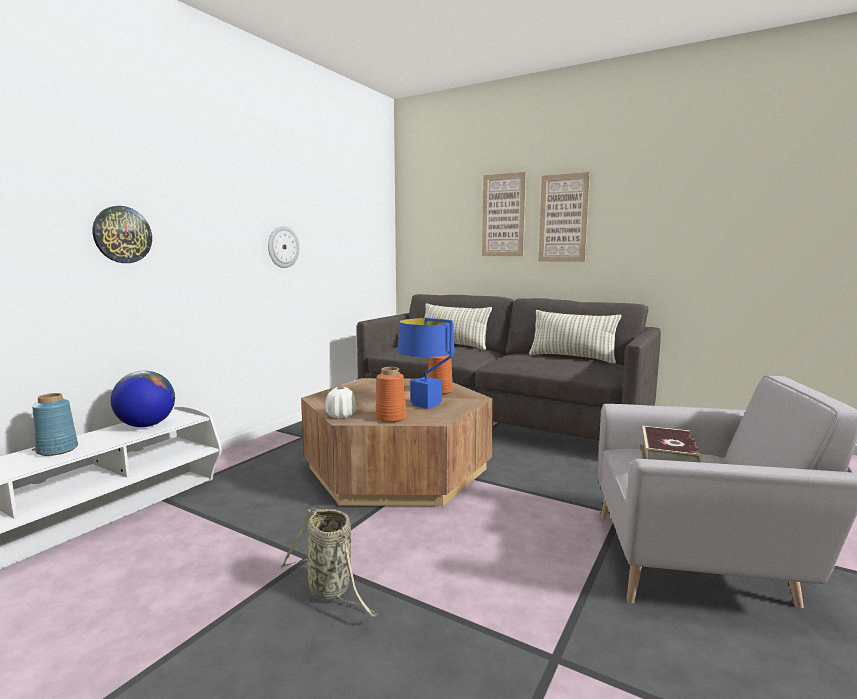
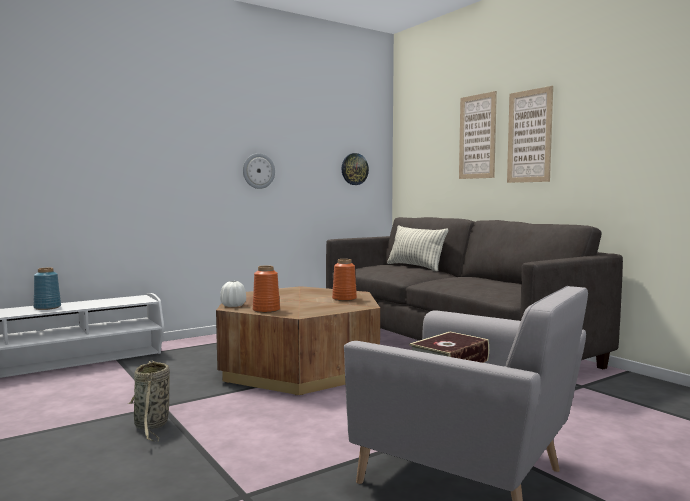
camera: 25 degrees right, 5 degrees down
(122, 234) = (116, 160): wall clock -> wall clock (354, 169)
(146, 425) = (114, 301): globe -> none
(426, 405) = (312, 306): blue table lamp -> none
(572, 358) = (511, 282): pillow -> none

